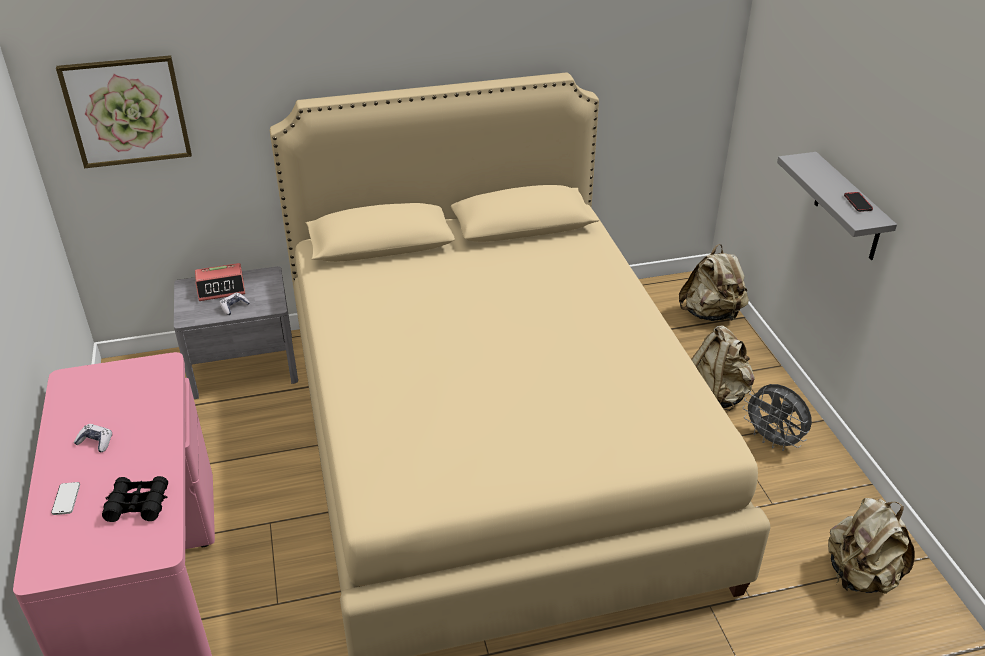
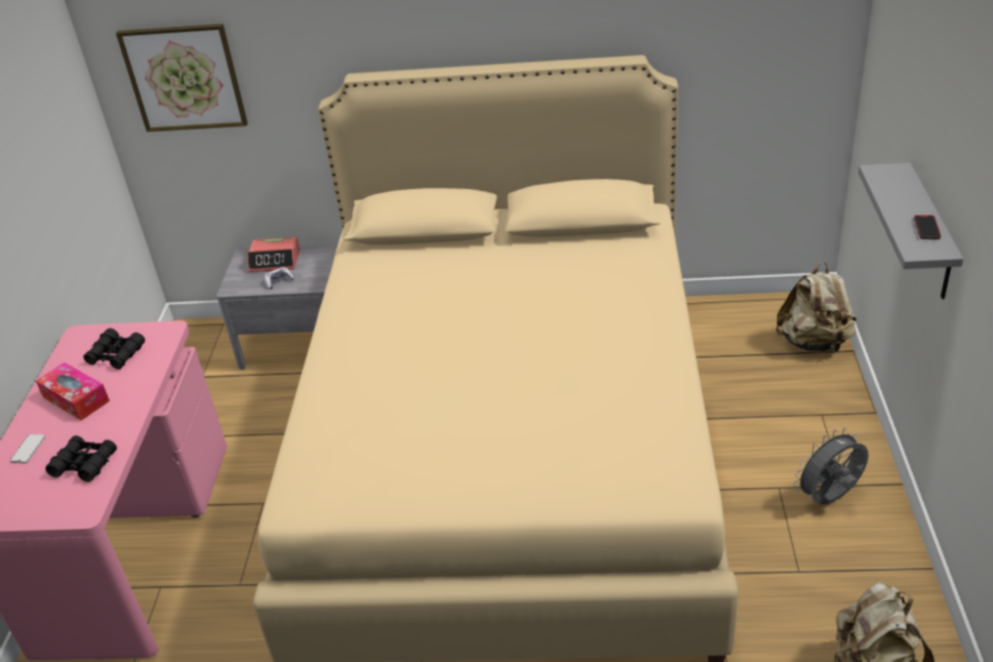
camera: 20 degrees right, 0 degrees up
(96, 442) = (76, 399): game controller -> tissue box
(120, 393) = (116, 355): none -> black binoculars
(717, 394) = (784, 436): beige backpack -> none
(773, 440) = (829, 499): grey fan -> grey fan turned 90 degrees clockwise

